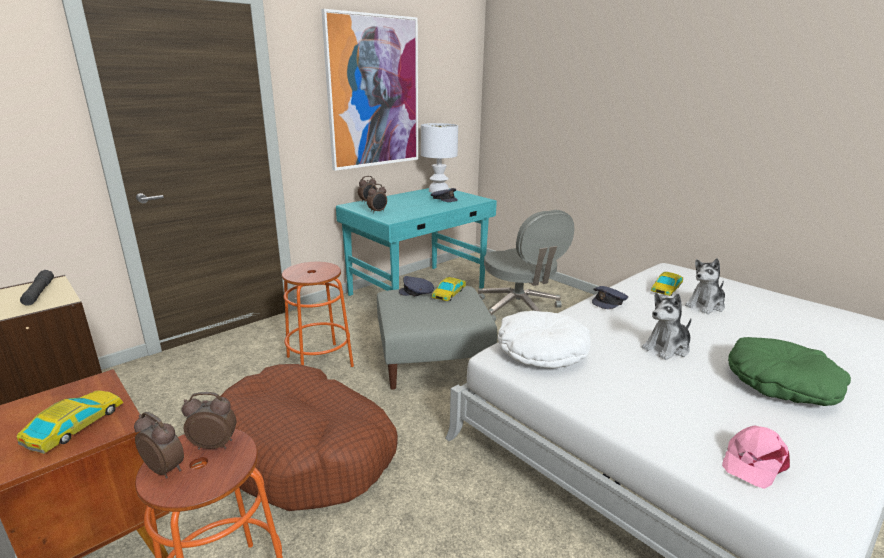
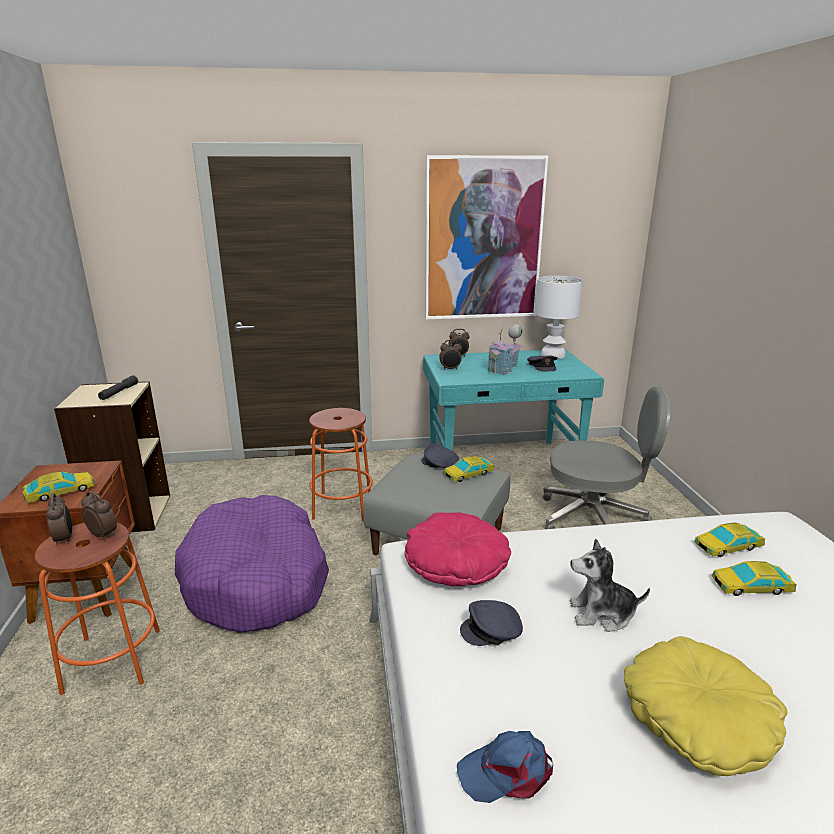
camera: 35 degrees right, 0 degrees up
(307, 451) = (257, 579): brown dog bed -> purple dog bed
(420, 205) = (504, 369): none -> toy house
(519, 309) = (594, 518): grey office chair -> grey office chair turned 90 degrees counterclockwise
(541, 352) = (454, 563): white pillow -> pink pillow
(608, 301) = (616, 537): grey cap -> grey cap (492, 631)
(705, 306) = (751, 586): plush toy -> toy car
(753, 462) = (507, 772): pink cap -> blue cap
(780, 383) = (700, 718): green pillow -> yellow pillow

